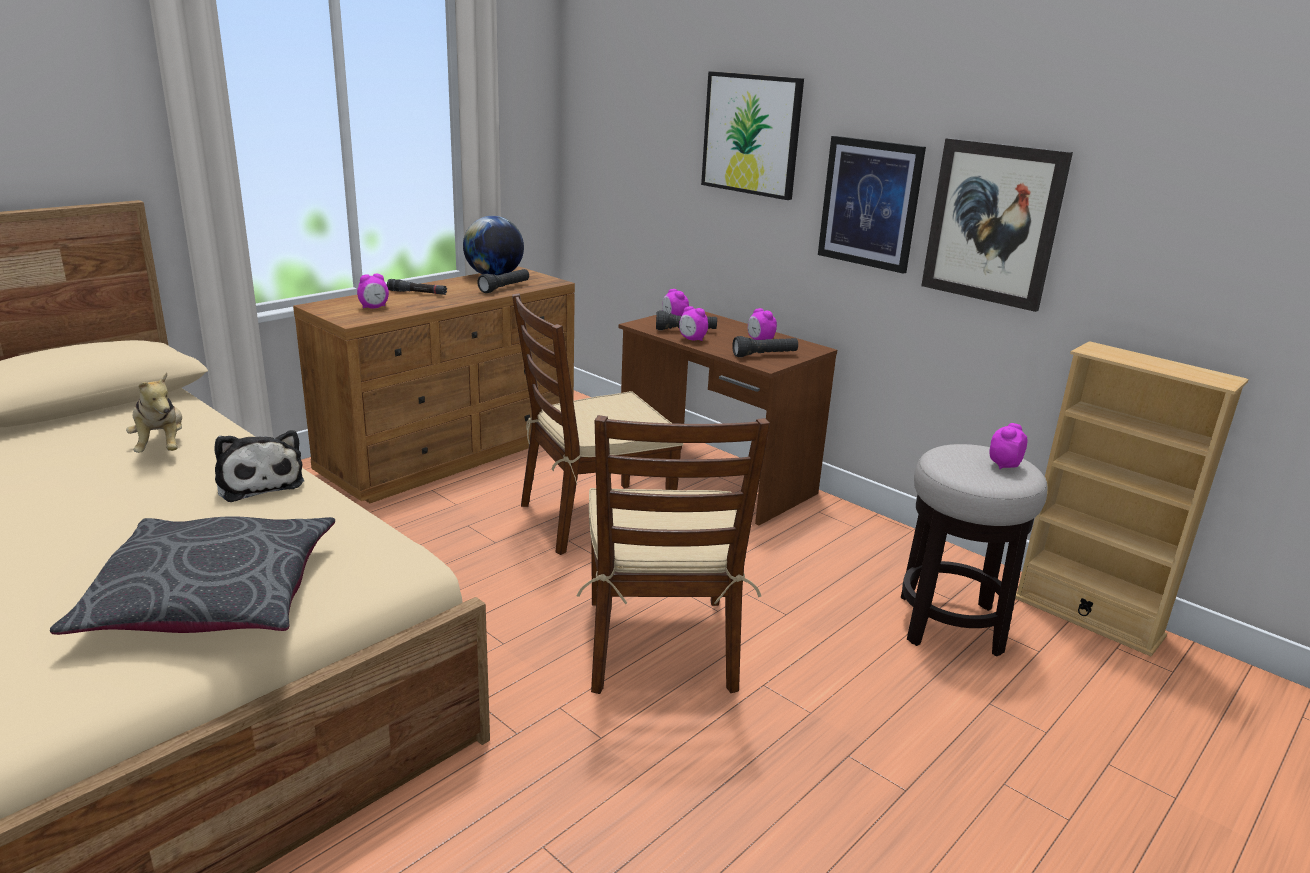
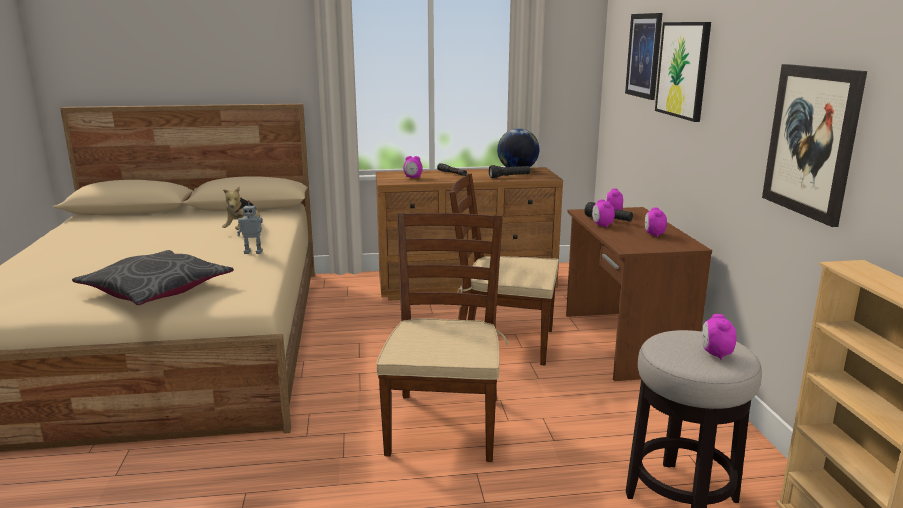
camera: 40 degrees right, 5 degrees down
(259, 482) = (253, 252): plush toy -> toy robot
(660, 645) = (444, 425): brown chair -> brown chair turned 150 degrees clockwise
(765, 355) = (638, 243): black flashlight -> none
(870, 203) = (740, 124): picture -> picture (644, 55)
(1003, 465) = (715, 354): alarm clock -> alarm clock turned 75 degrees counterclockwise

